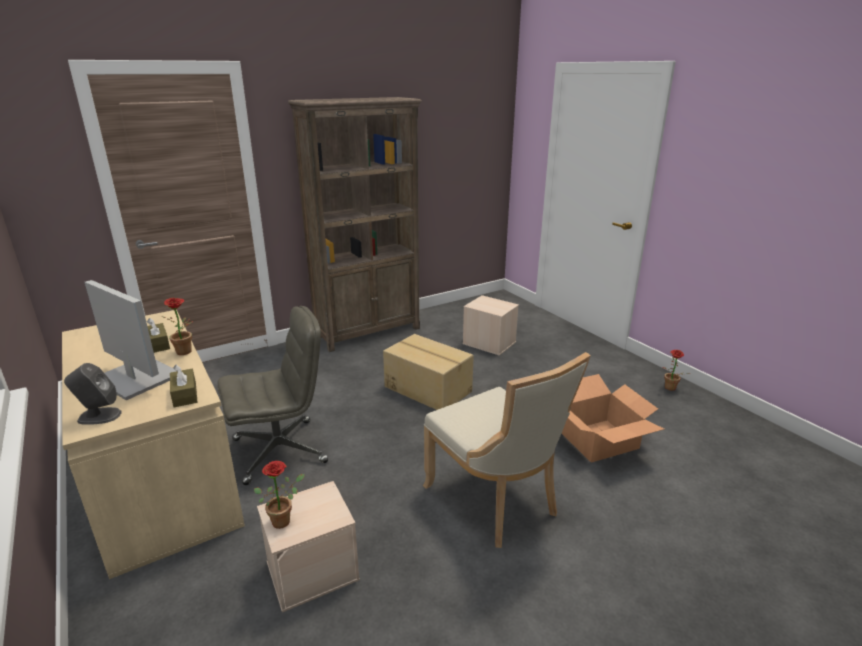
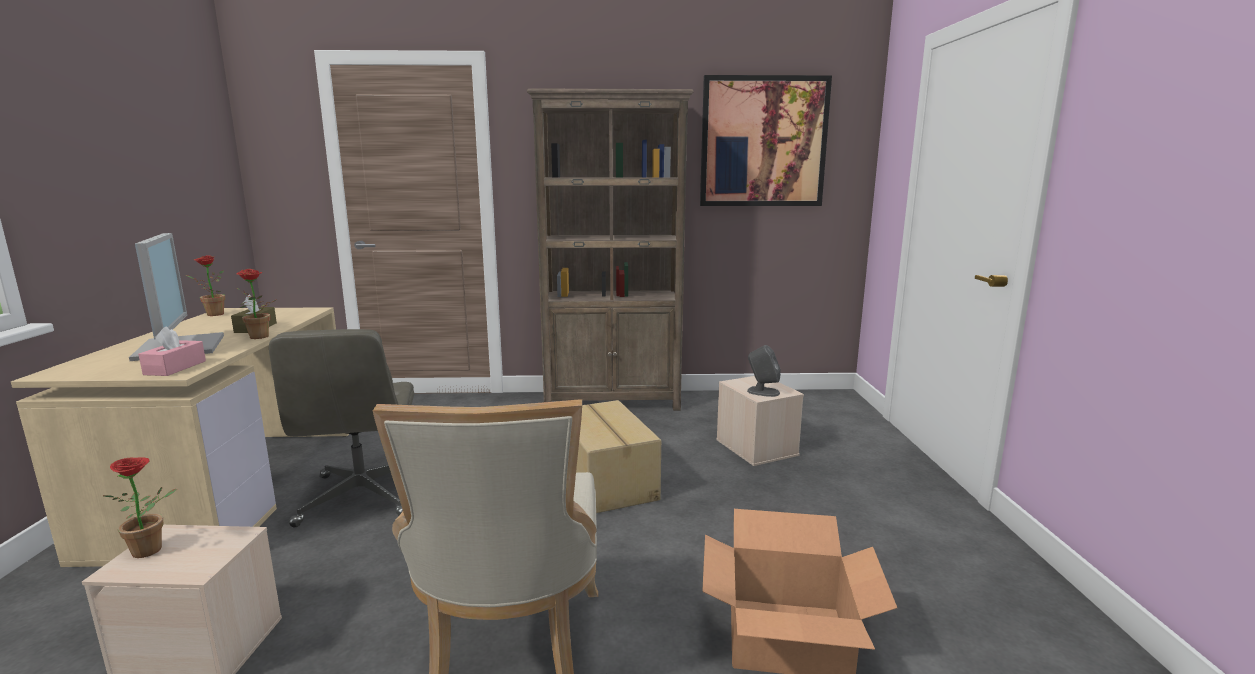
camera: 30 degrees right, 10 degrees down
(99, 416) = (84, 367): grey speaker -> grey speaker (762, 392)
(185, 395) = (175, 368): brown tissue box -> pink tissue box
(280, 450) = (362, 497): grey office chair -> grey office chair turned 75 degrees clockwise
(448, 128) = (763, 142): none -> picture
(669, 388) = (1025, 599): potted plant -> potted plant (211, 314)

